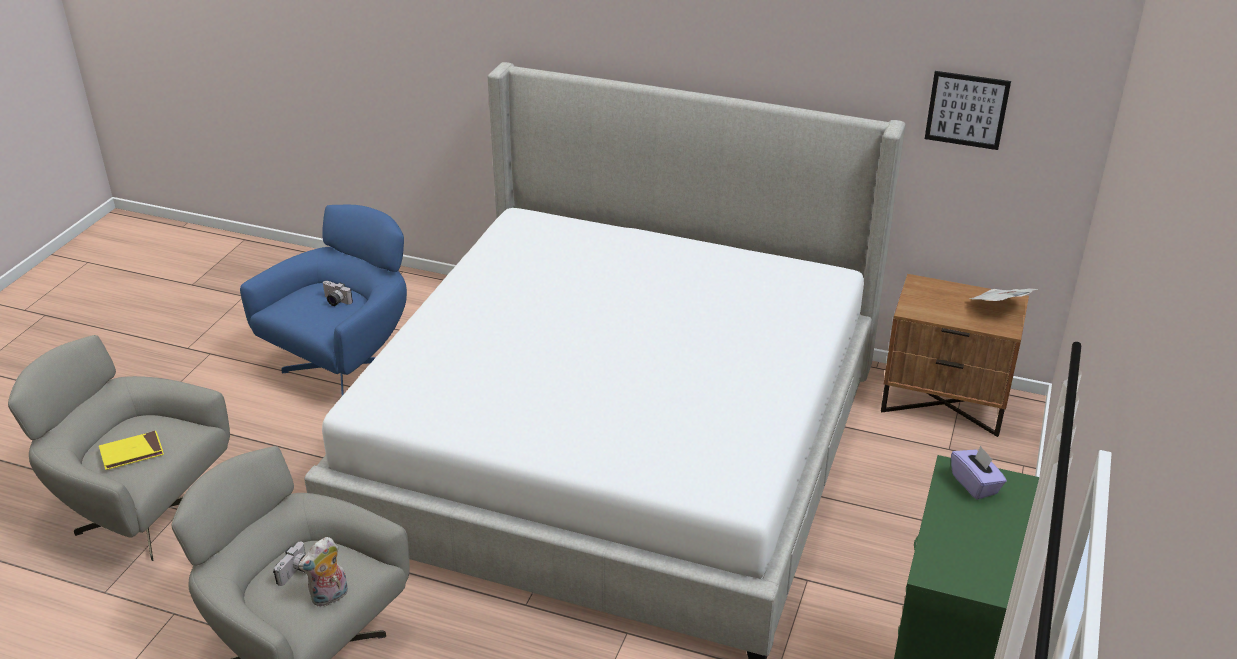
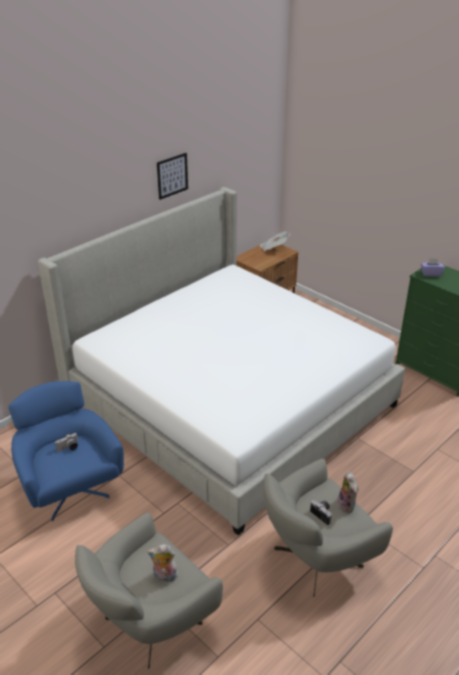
camera: 65 degrees left, 0 degrees up
(132, 453) = (164, 577): yellow book -> plush toy
(967, 110) = (240, 169): picture -> picture (172, 176)

